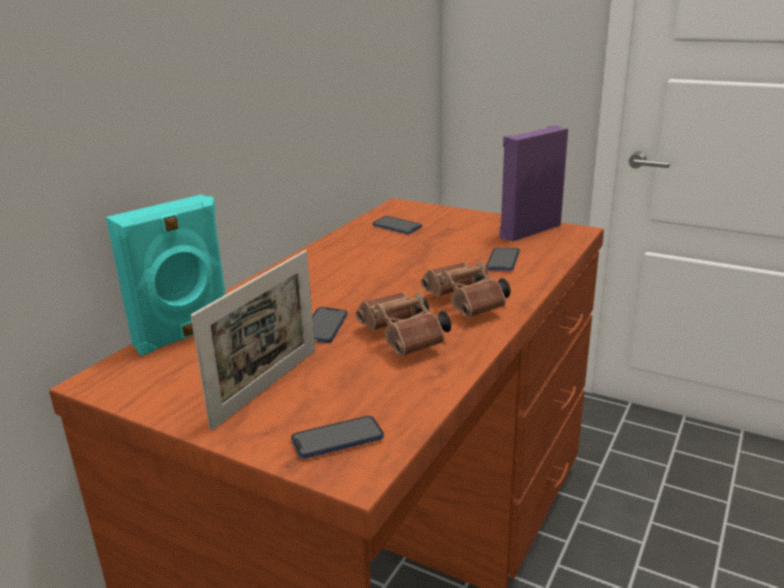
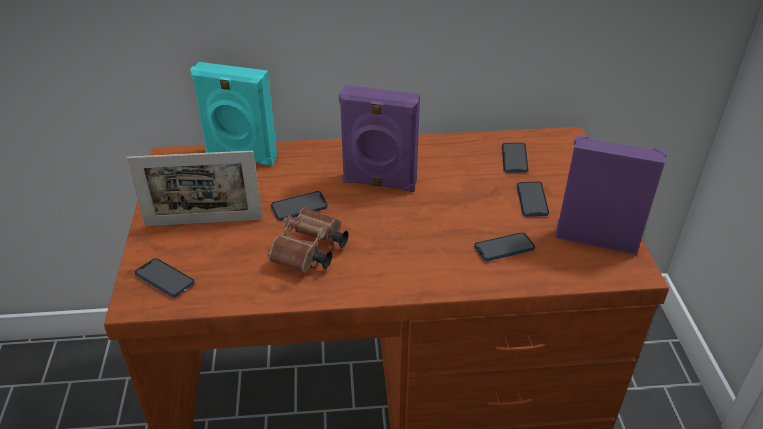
camera: 55 degrees right, 15 degrees up
(346, 281) = (379, 183): none -> purple speaker
(457, 236) = (532, 200): none -> phone
(467, 305) = (394, 261): brown binoculars -> none

